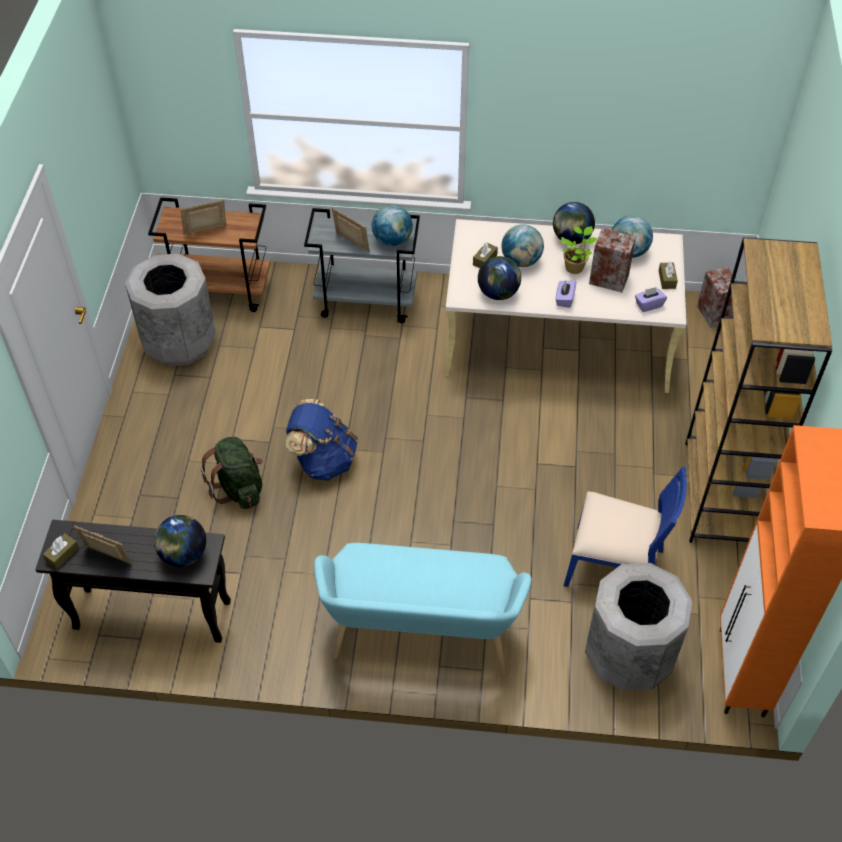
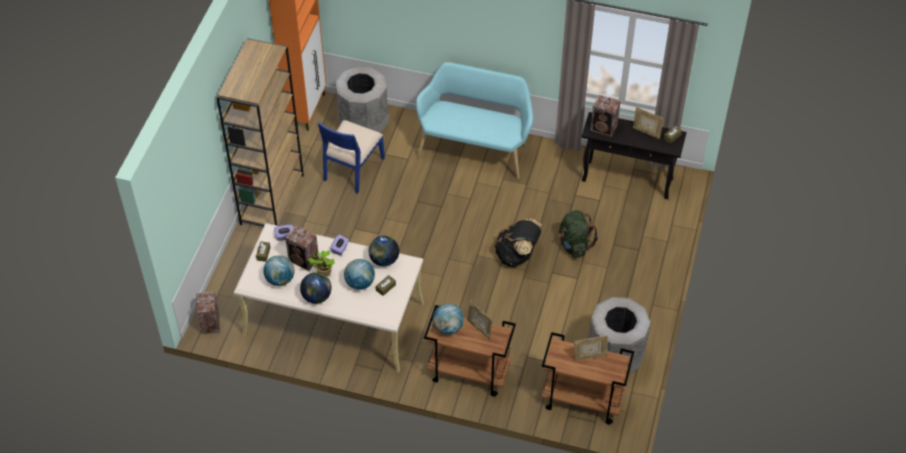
camera: 170 degrees left, 0 degrees up
(183, 554) = (604, 128): globe -> speaker
(323, 460) = (517, 255): blue backpack -> black backpack
(367, 301) = (468, 373): grey cart -> brown cart
(615, 565) = (352, 169): blue chair -> blue chair turned 90 degrees counterclockwise

